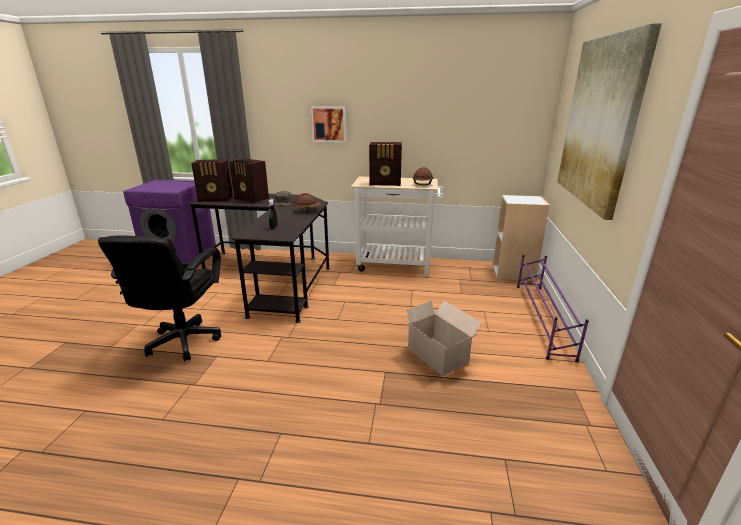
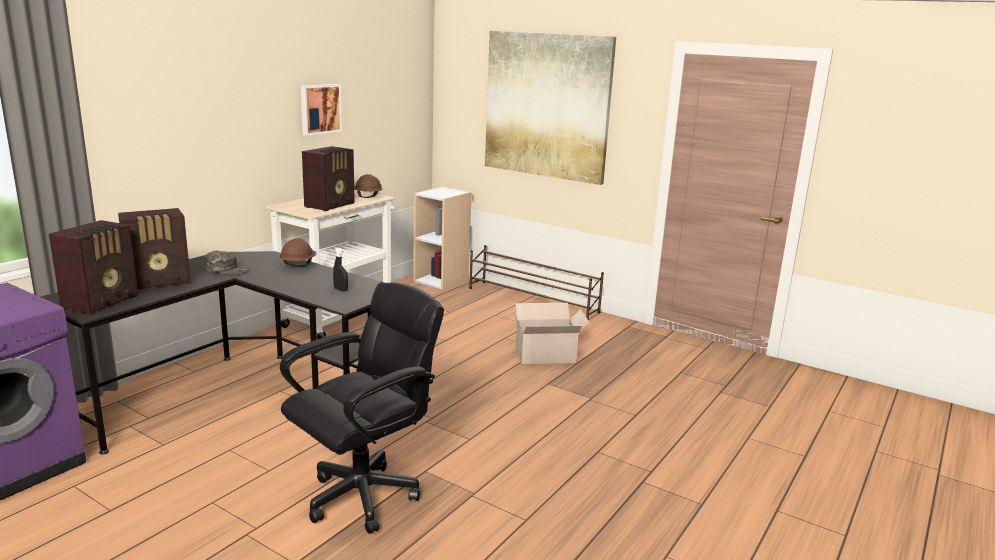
camera: 65 degrees left, 5 degrees down
(183, 344) = (366, 494): black office chair -> black office chair turned 75 degrees counterclockwise
(329, 124) = (214, 133): picture -> picture (319, 109)
(542, 319) = (532, 300): purple shoe rack -> brown shoe rack

